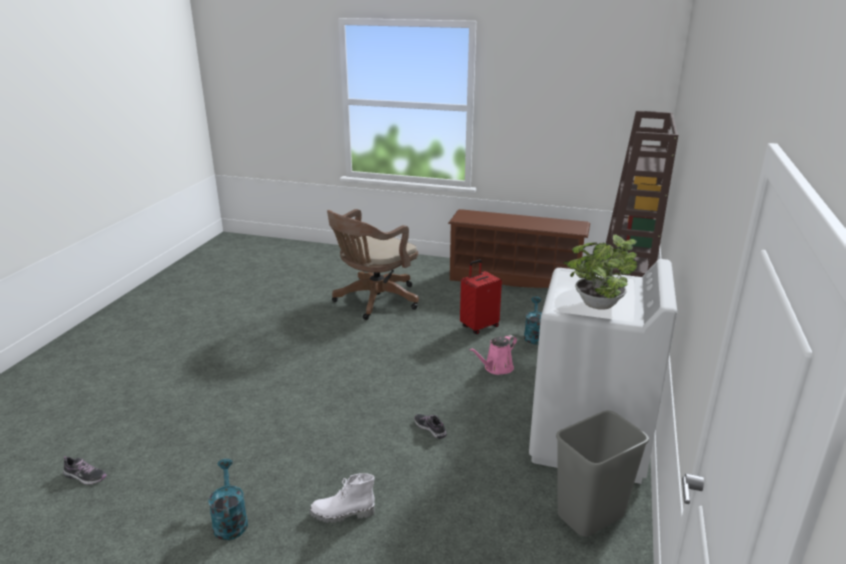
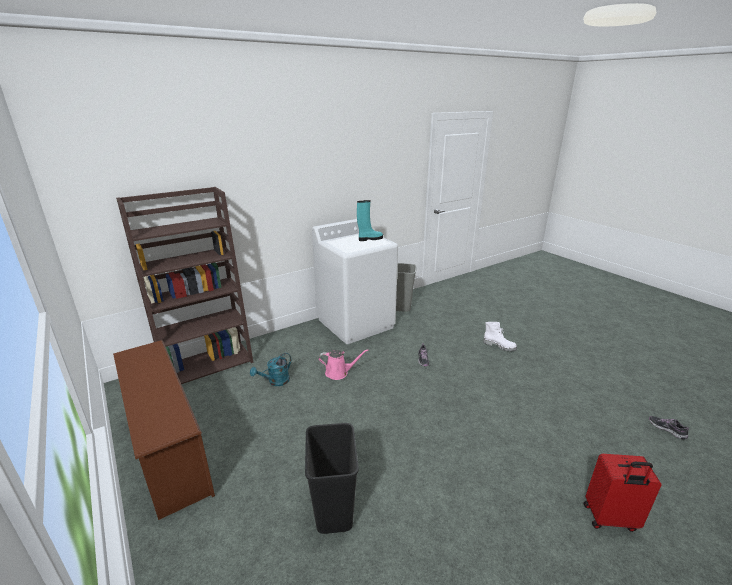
camera: 140 degrees left, 0 degrees up
(230, 520) = (559, 366): turquoise watering can -> none
(374, 301) = (334, 511): brown office chair -> black trash can
(479, 326) = (295, 411): red suitcase -> red suitcase (610, 519)
(596, 306) = (370, 239): potted plant -> turquoise boot

